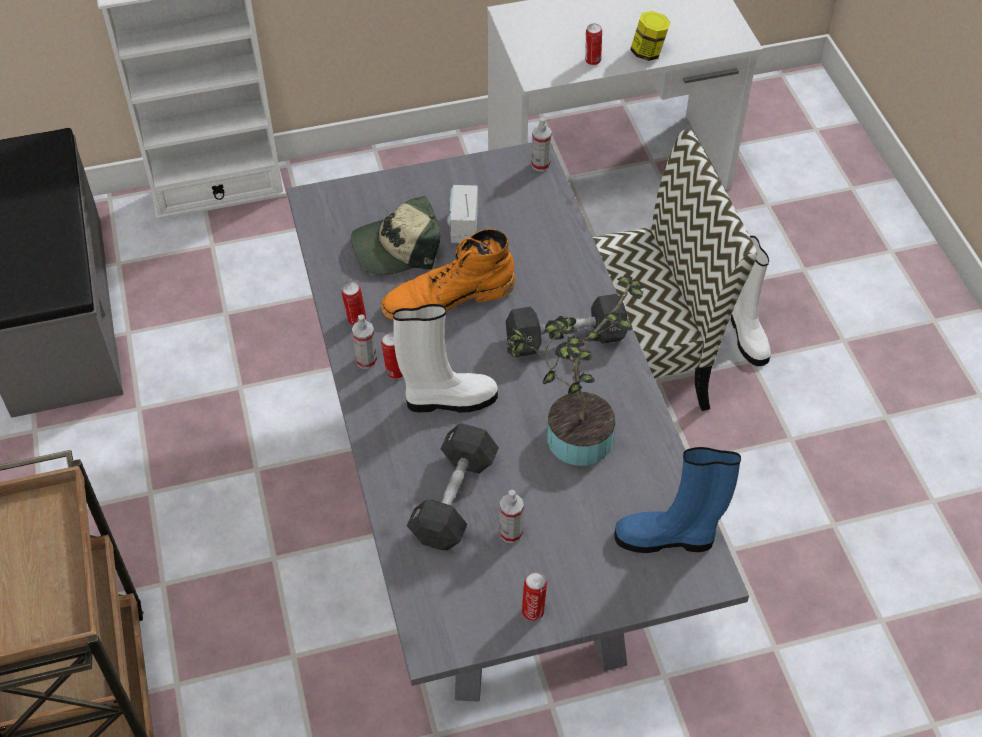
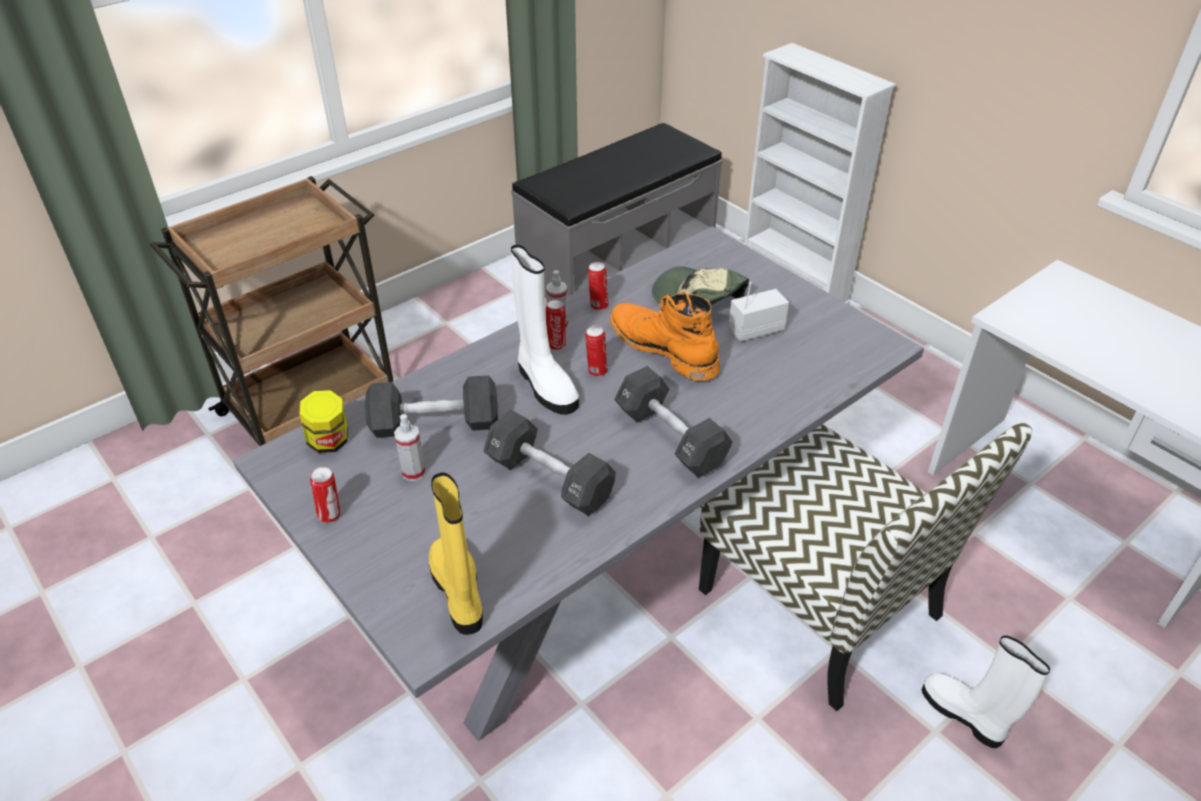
camera: 65 degrees right, 10 degrees down
(540, 164) = (882, 352): spray bottle -> none
(571, 437) = (549, 479): potted plant -> black dumbbell
(592, 61) = (1070, 346): can -> can (596, 371)
(648, 53) = (1134, 381): jar -> jar (329, 442)
(667, 538) = (459, 592): blue boot -> yellow boot
(747, 337) = (965, 716): white boot -> white boot turned 90 degrees clockwise

